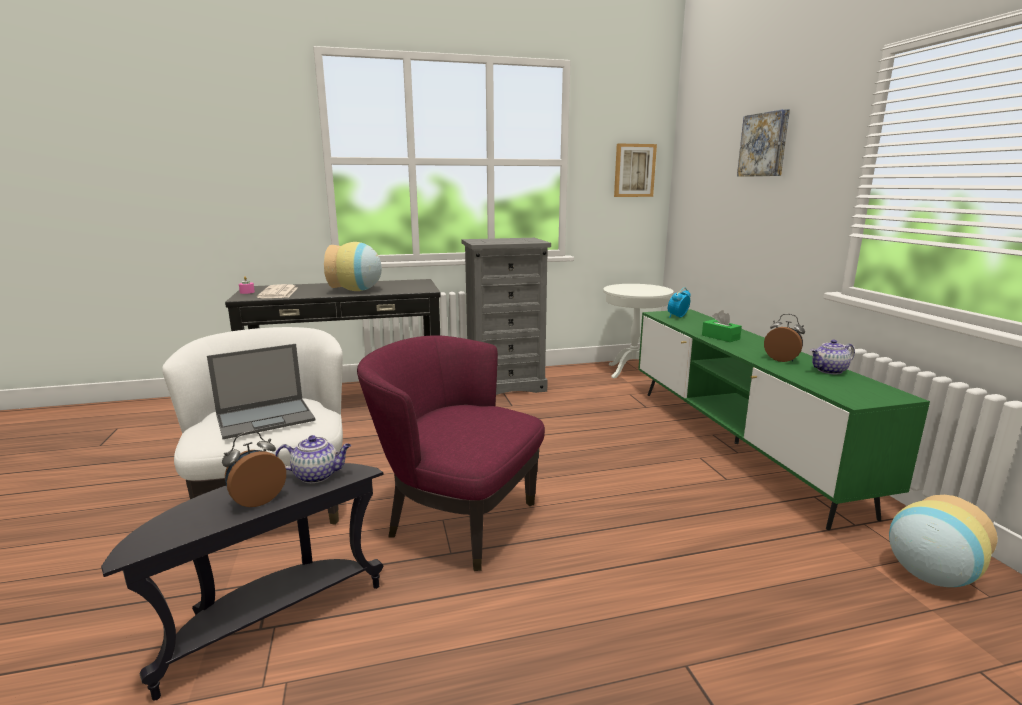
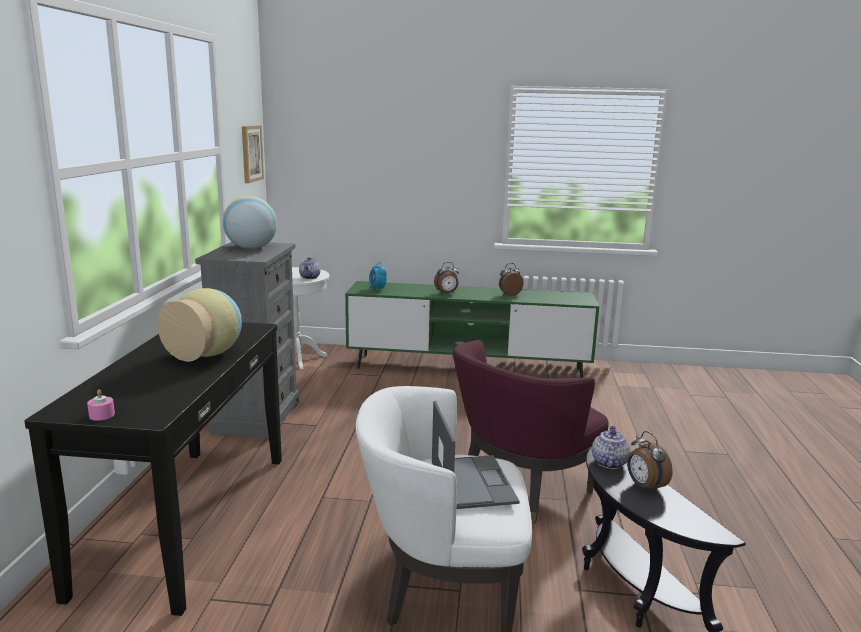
camera: 70 degrees left, 0 degrees up
(278, 293) = (147, 395): newspaper -> none
(720, 337) = (446, 293): green tissue box -> alarm clock
(764, 145) = (406, 137): picture -> none
(829, 371) = (537, 293): teapot -> teapot (310, 277)
(929, 575) = (627, 377): vase -> vase (251, 248)

